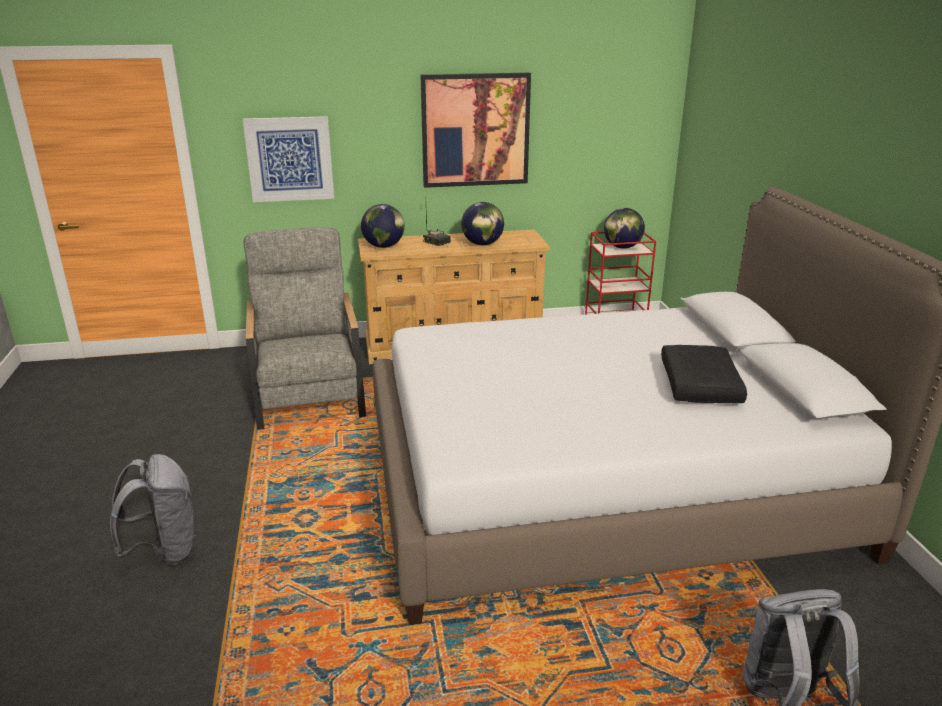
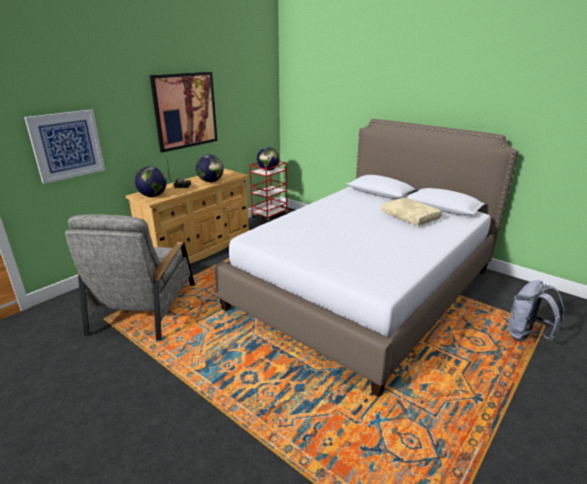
camera: 40 degrees left, 0 degrees up
(165, 550) = (184, 450): grey backpack -> none
(309, 391) = (144, 308): grey armchair -> grey armchair turned 120 degrees counterclockwise
(701, 385) = (410, 217): black pillow -> beige pillow

